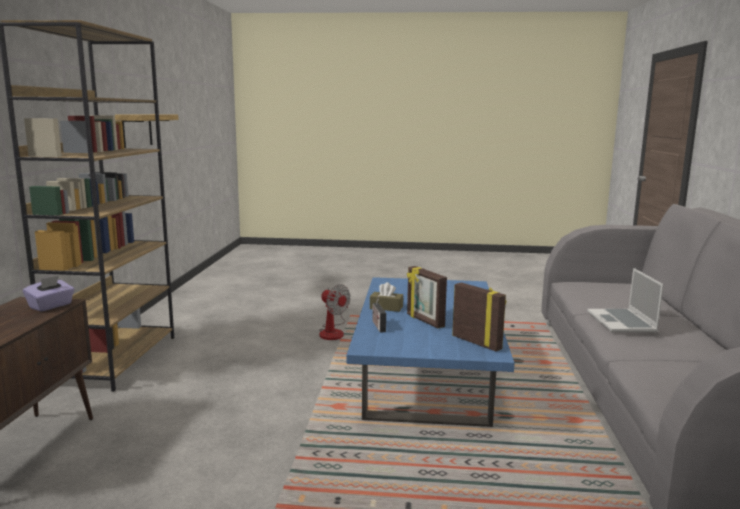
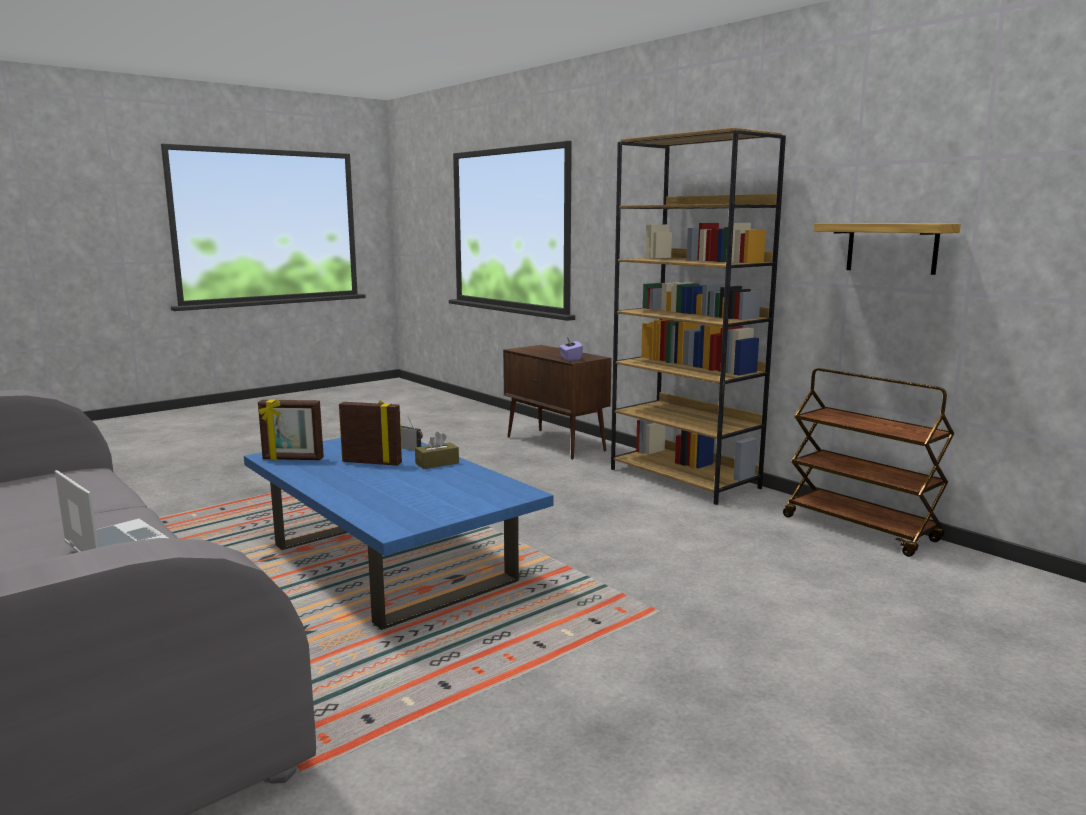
camera: 135 degrees right, 0 degrees up
(176, 305) = (861, 529): none -> brown cart
(333, 332) = (606, 574): fan -> none

